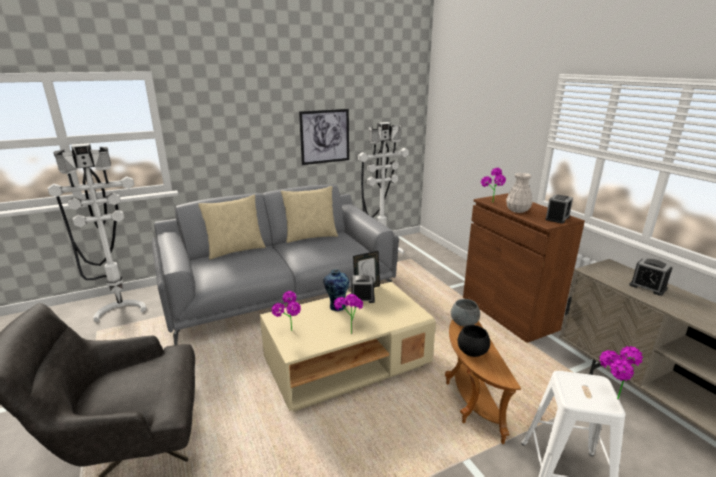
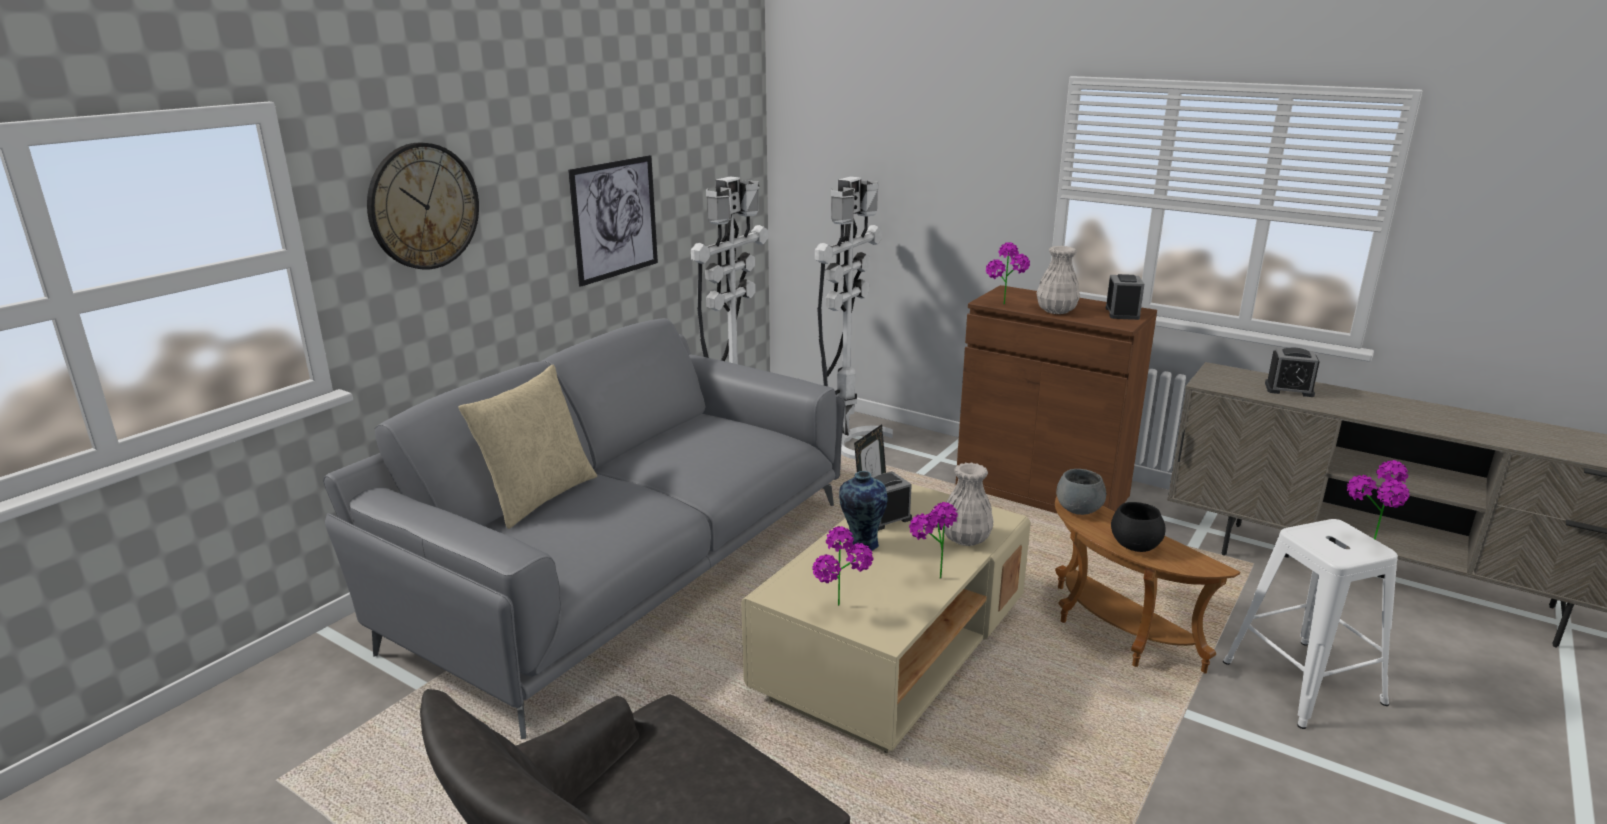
camera: 30 degrees left, 0 degrees up
(120, 306) = (270, 710): white floor lamp -> white floor lamp (849, 440)
(220, 120) = (423, 206): none -> wall clock
(310, 236) = (659, 434): beige pillow -> none
(388, 319) = (966, 539): none -> white vase

